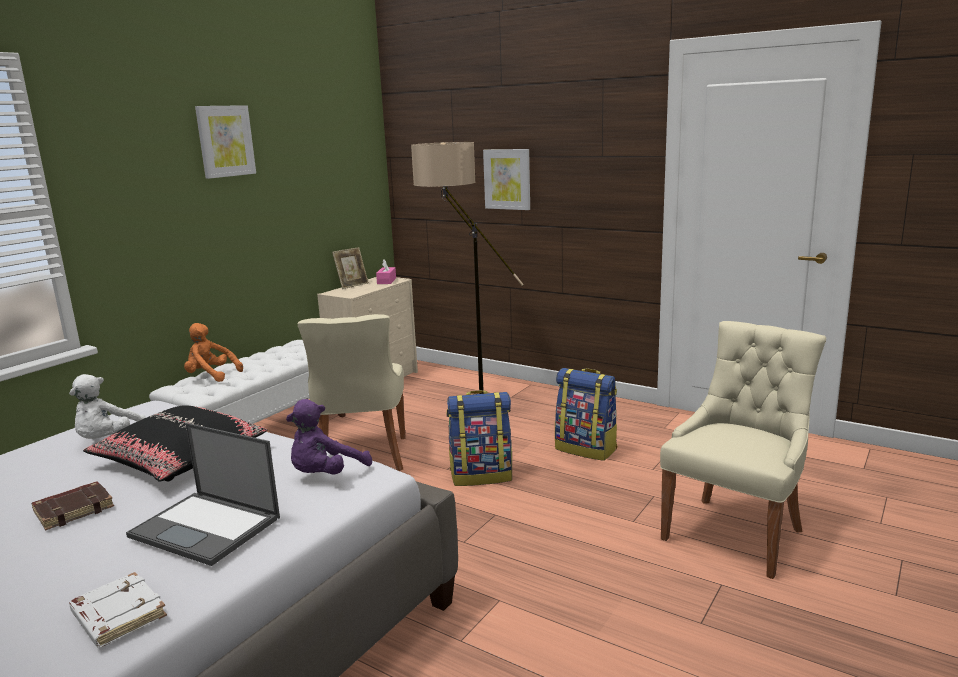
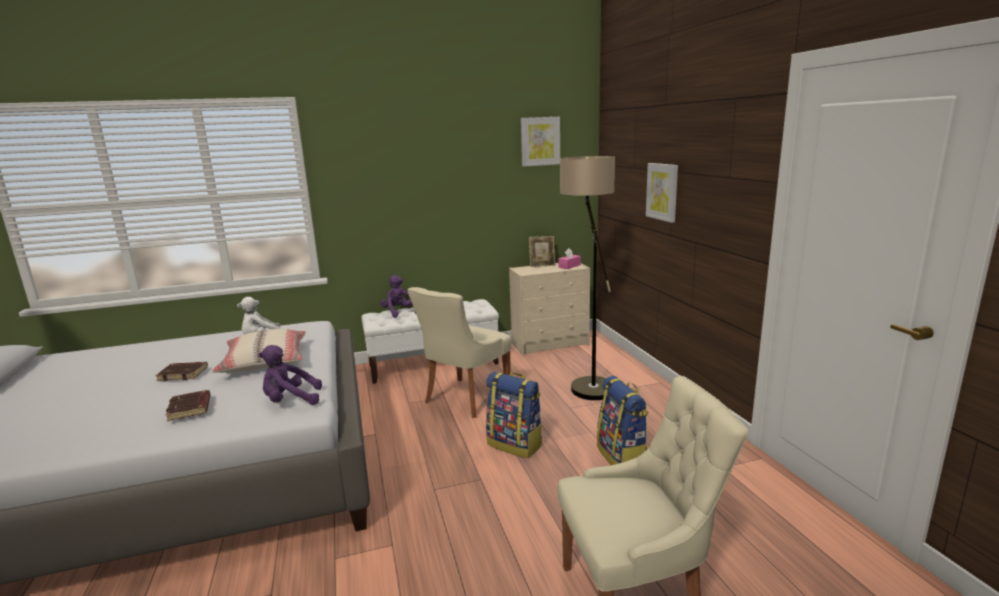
camera: 40 degrees right, 0 degrees up
(117, 615) = (91, 440): white book -> none
(180, 458) = (264, 361): black pillow -> beige pillow
(207, 527) = (190, 409): laptop -> brown book
(211, 376) = (399, 312): orange plush toy -> purple plush toy
(225, 141) = (439, 150): picture -> picture (540, 141)

